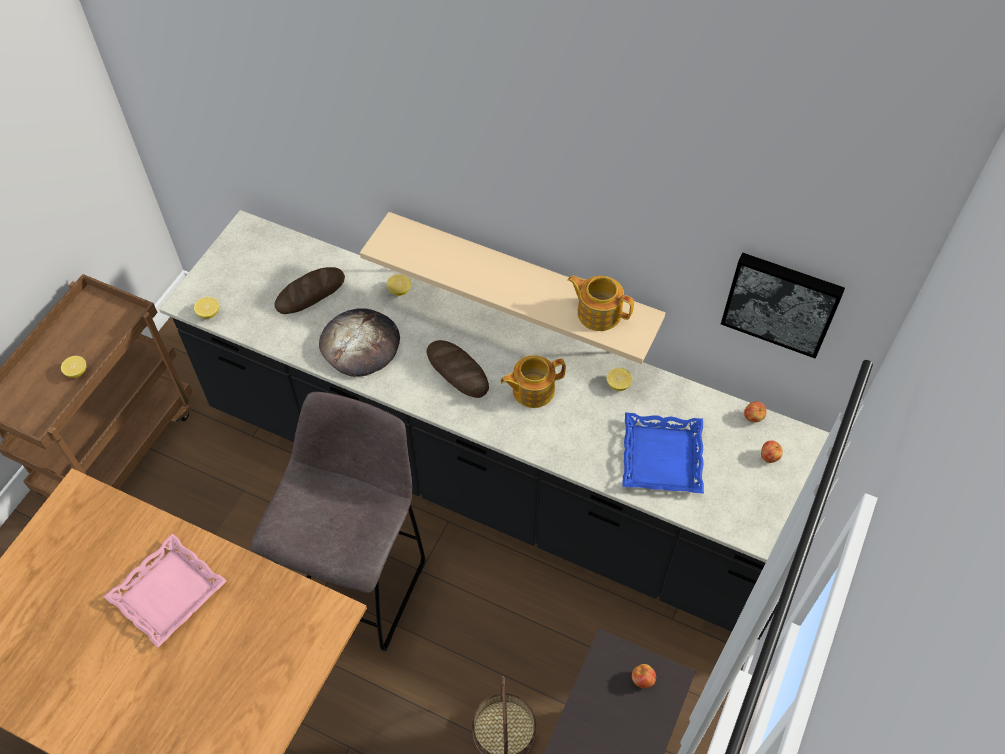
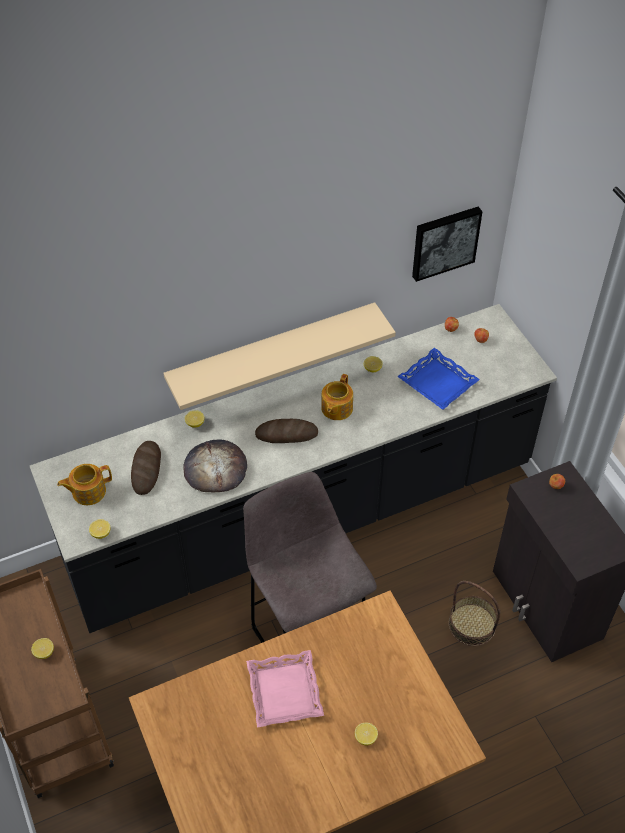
camera: 50 degrees left, 5 degrees down
(167, 706) = (365, 737): none -> lemon
(598, 312) = (345, 328): teapot -> teapot (88, 491)

